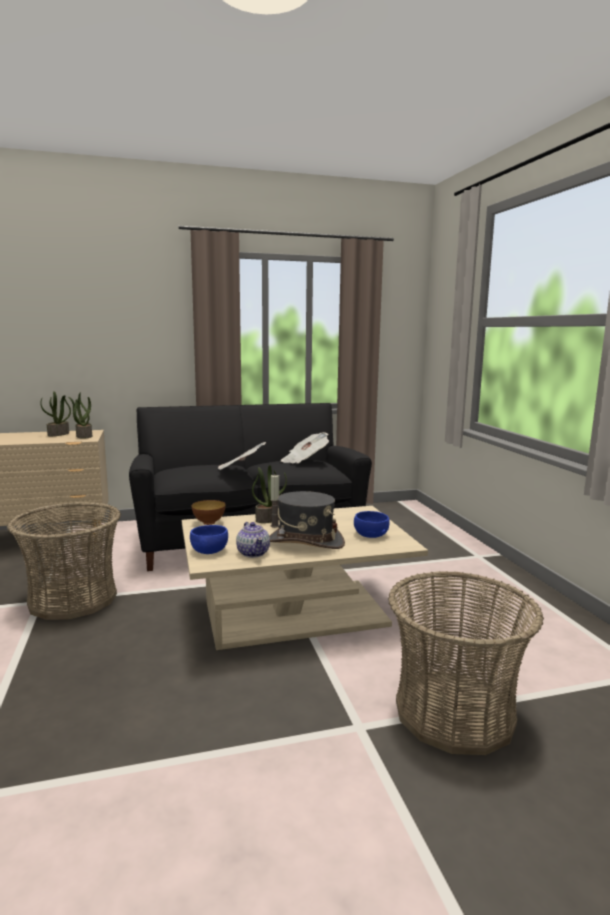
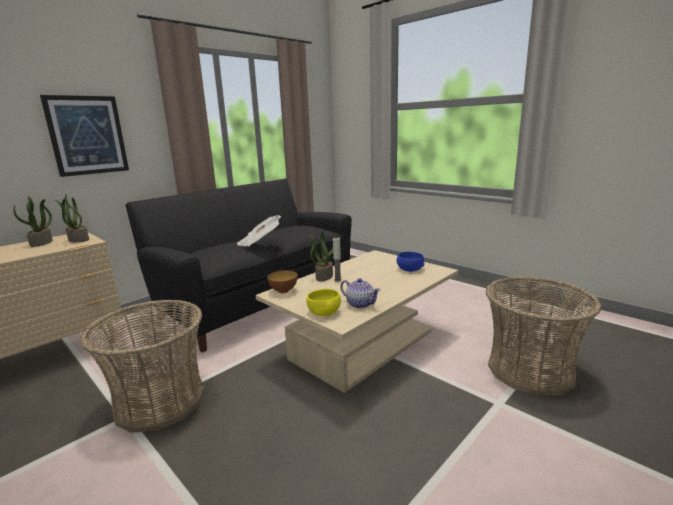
camera: 30 degrees left, 5 degrees up
(120, 340) = (87, 135): none -> picture
(209, 550) = (324, 312): blue bowl -> yellow bowl
(304, 461) = (296, 227): newspaper -> none
(305, 542) = (380, 285): grey hat -> none

